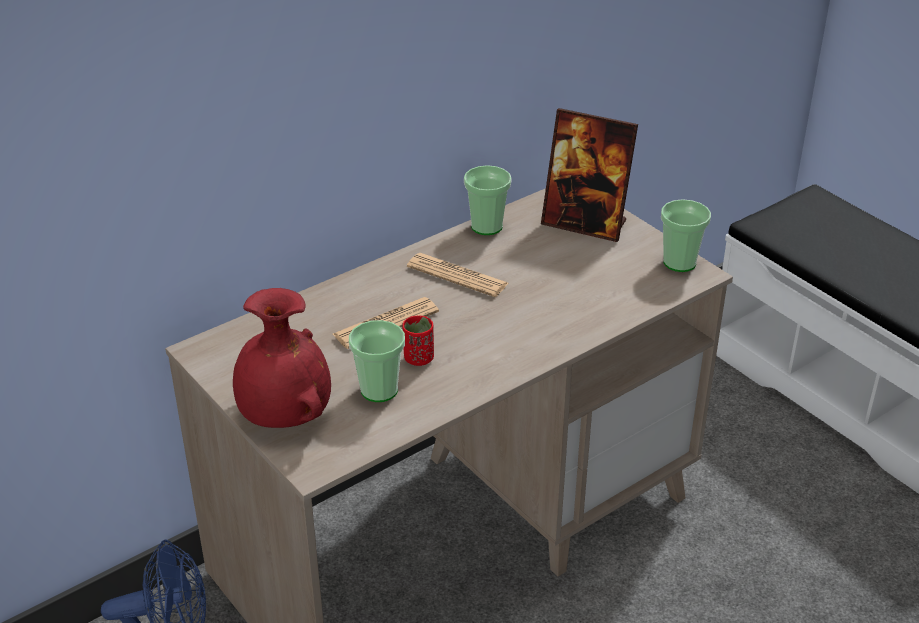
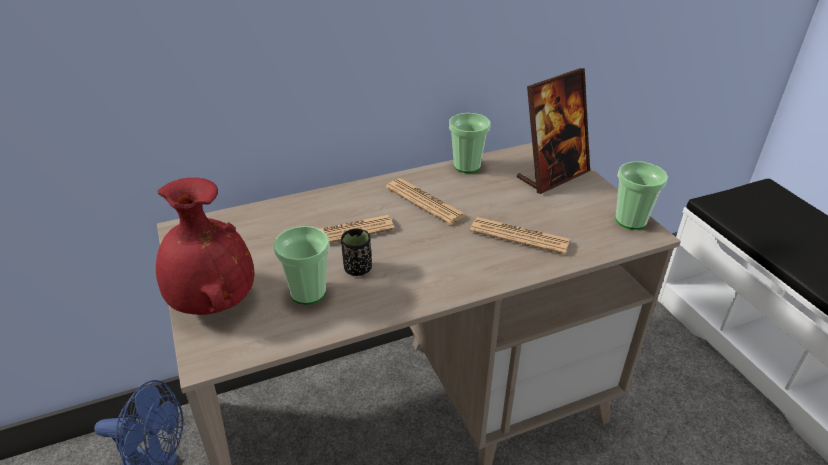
camera: 15 degrees right, 0 degrees up
(418, 358) = (357, 269): red cup -> black cup
(571, 297) = (519, 236): none -> newspaper
(585, 224) = (552, 175): picture frame -> picture frame turned 75 degrees counterclockwise

